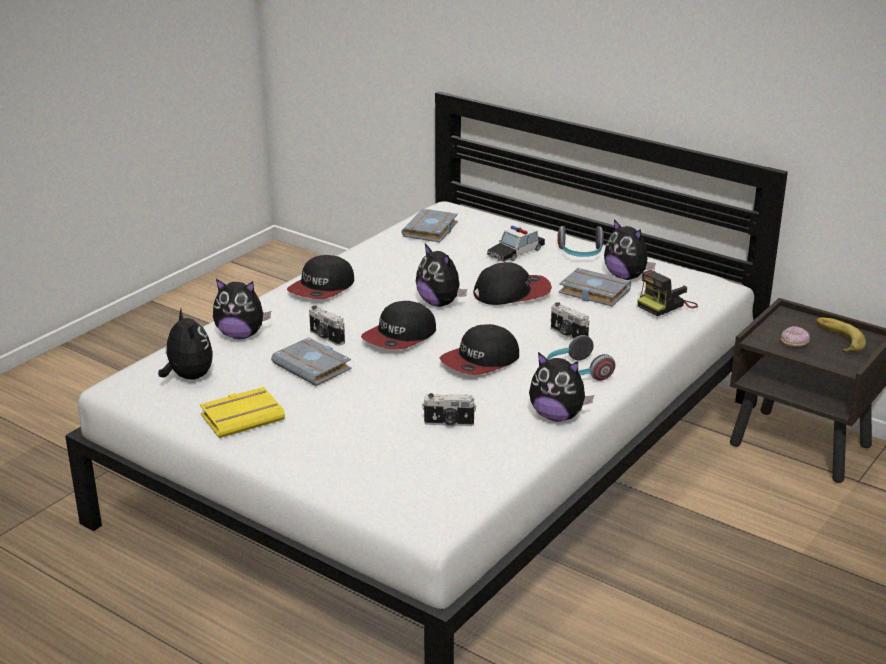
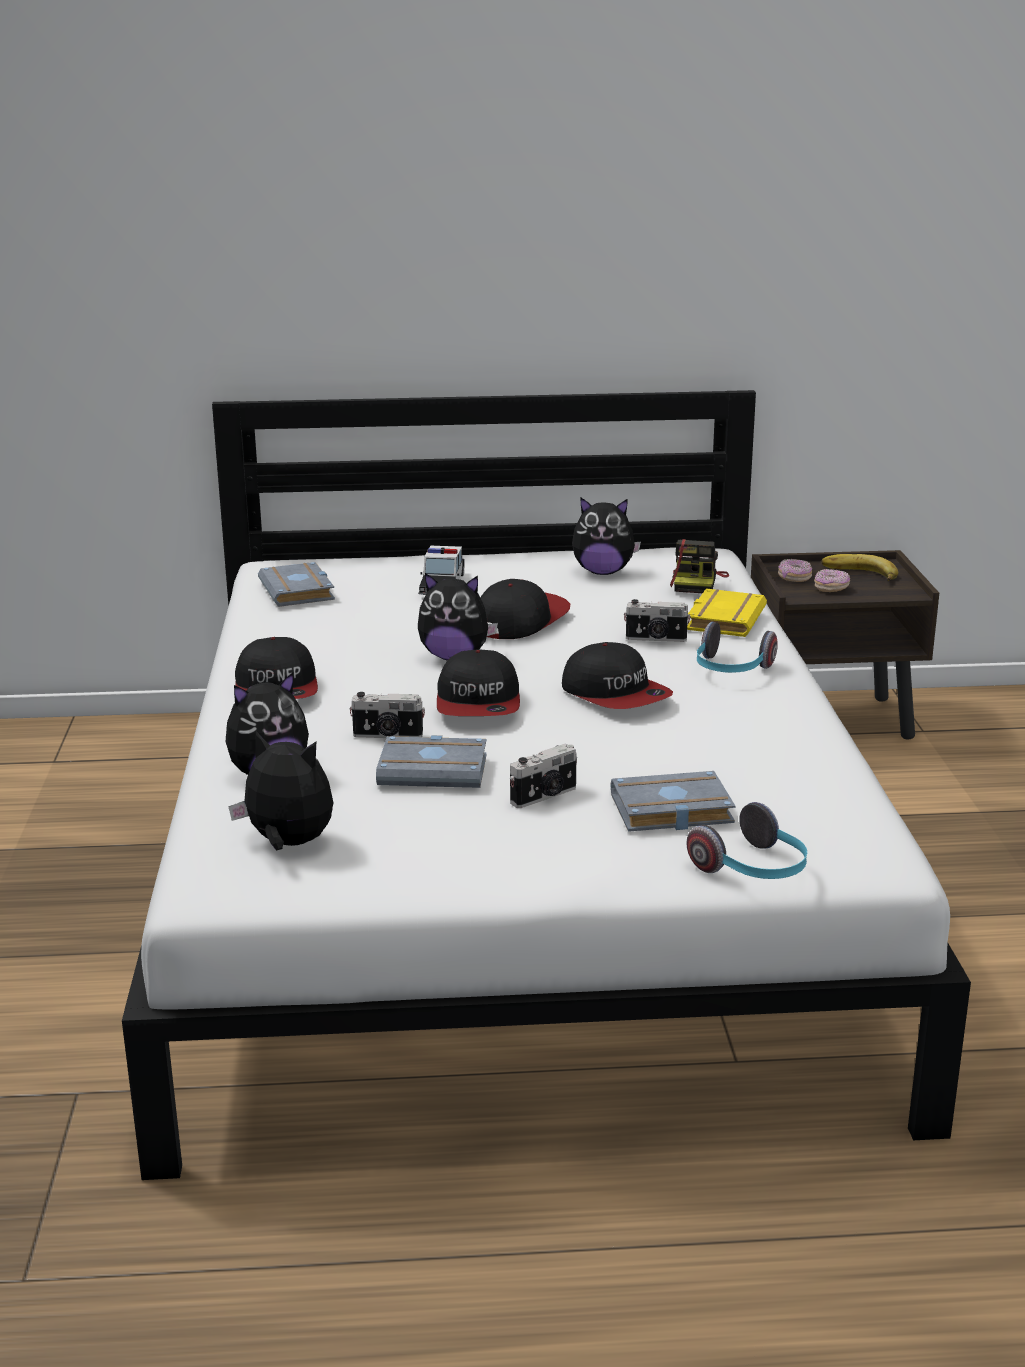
camera: 40 degrees left, 5 degrees down
(243, 416) = (452, 856): yellow book -> yellow book (723, 619)
(449, 423) = (701, 764): camera -> camera (545, 796)
(480, 361) = (616, 694): cap -> cap turned 45 degrees counterclockwise
(557, 416) = (793, 715): plush toy -> none
(581, 254) = (516, 565): headphones -> headphones (753, 870)
(592, 292) = (604, 593): grey book -> grey book (670, 812)
(783, 326) = (794, 578): none -> donut

